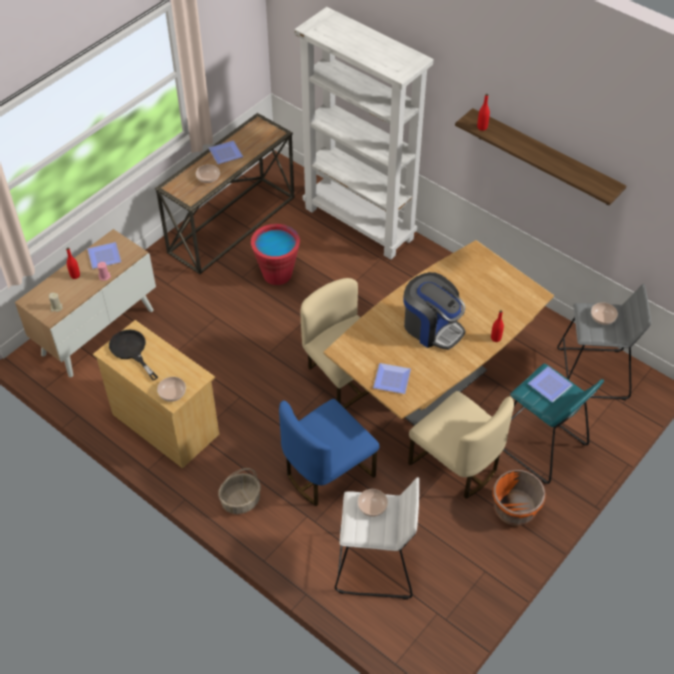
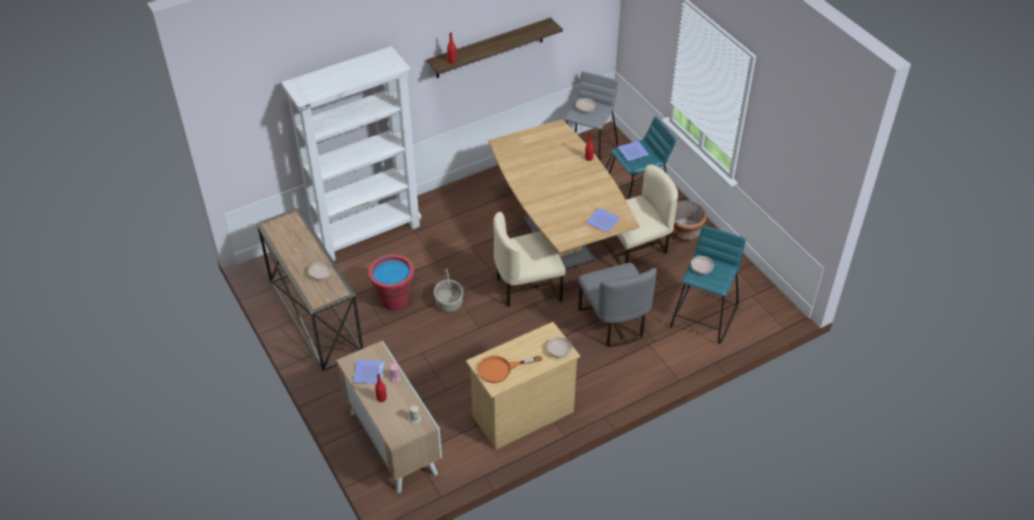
camera: 70 degrees left, 5 degrees down
(131, 351) = (501, 369): black frying pan -> orange frying pan
(225, 154) = (298, 256): plate -> none
(241, 500) = (619, 381): basket -> basket (448, 302)
(327, 472) = (614, 322): blue chair -> grey chair
(375, 564) = (704, 317): white stool -> turquoise stool
(432, 327) = (563, 187): coffee machine -> none

